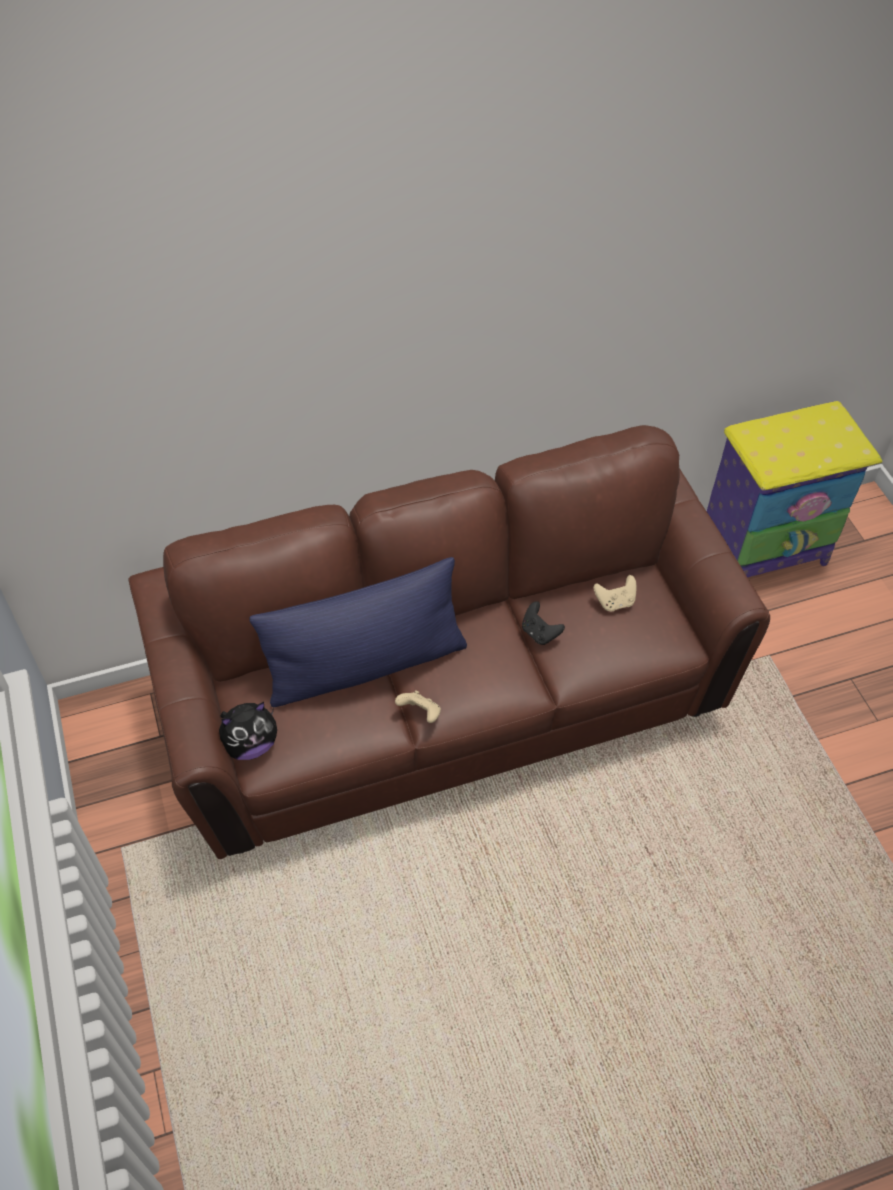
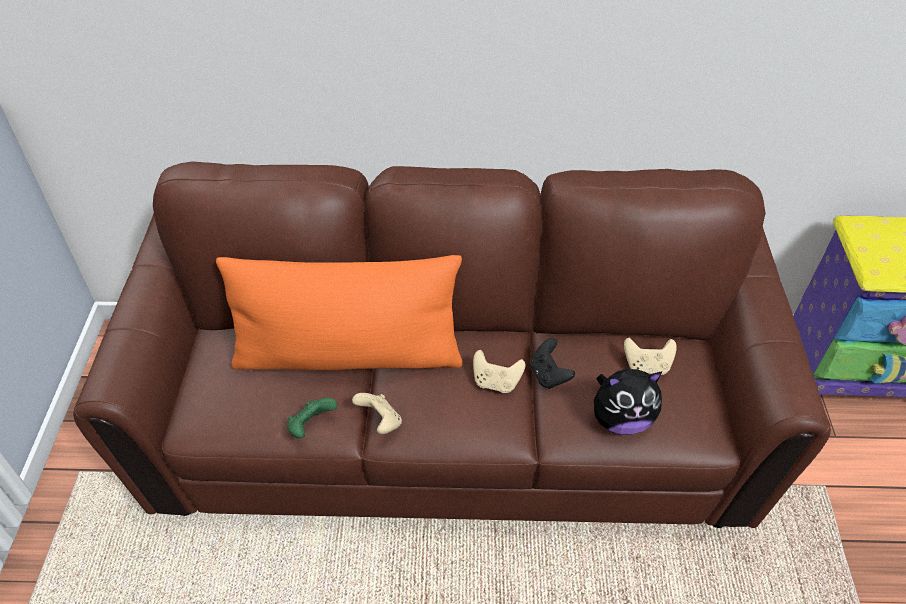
camera: 20 degrees right, 5 degrees down
(250, 745) = (193, 400): plush toy -> plush toy (621, 419)
(365, 735) = (311, 426): none -> green game controller
(366, 665) = (348, 355): blue pillow -> orange pillow
(500, 652) = (496, 382): none -> beige game controller

